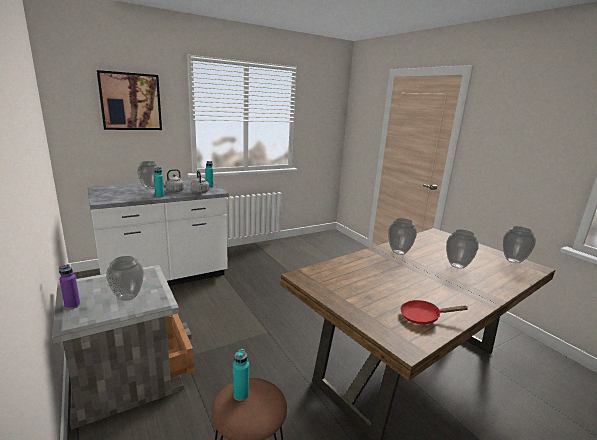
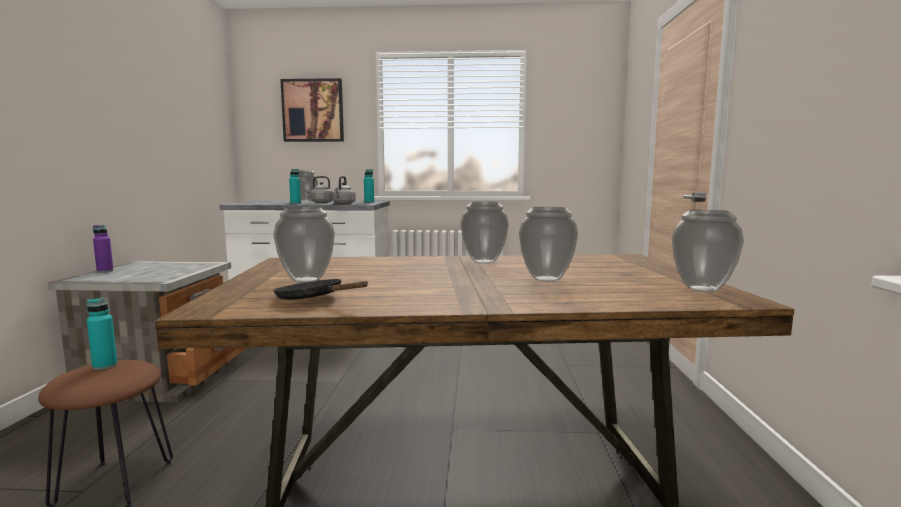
camera: 35 degrees right, 10 degrees down
(128, 297) = (151, 273): vase -> vase (307, 280)
(423, 317) = (314, 299): red frying pan -> black frying pan

